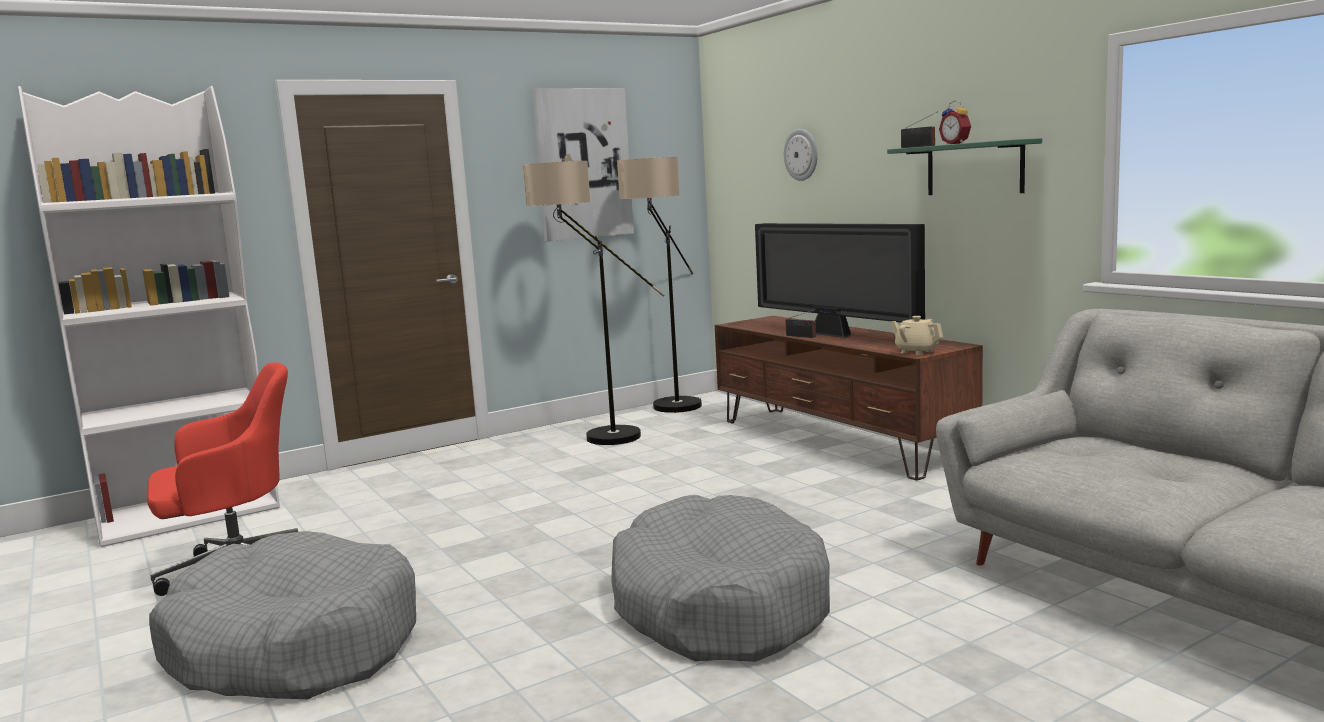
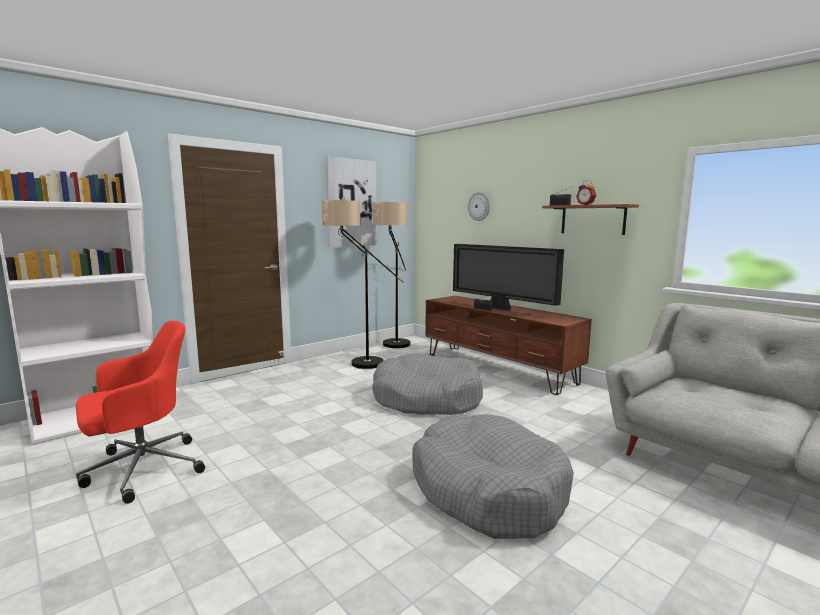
camera: 10 degrees left, 0 degrees up
(294, 646) = (197, 534): grey dog bed -> grey dog bed (426, 398)
(916, 352) = (559, 321): beige teapot -> none
(974, 168) = (592, 219): green shelf -> brown shelf

